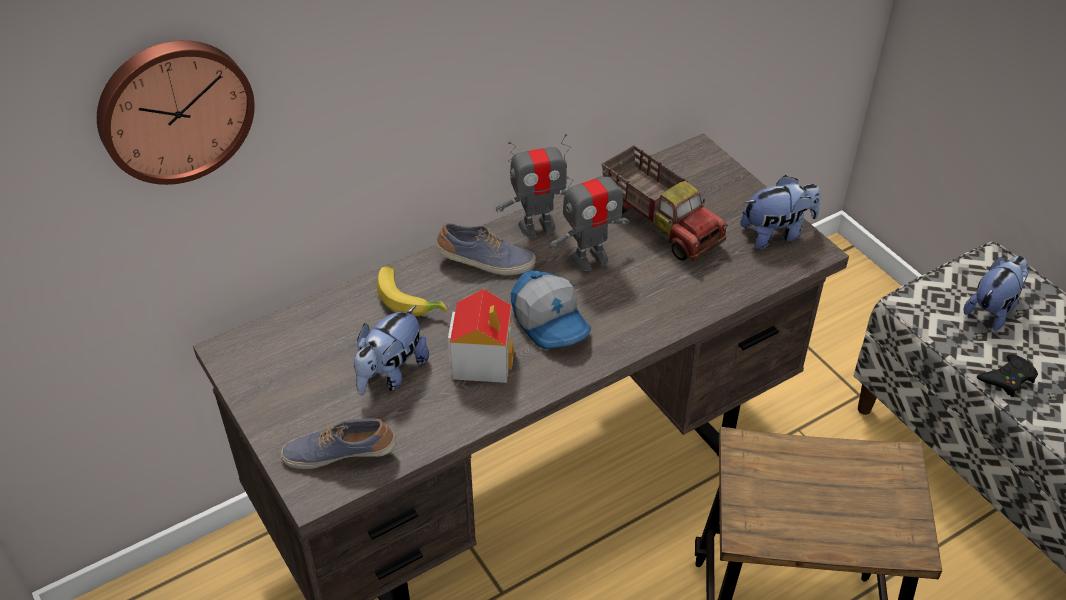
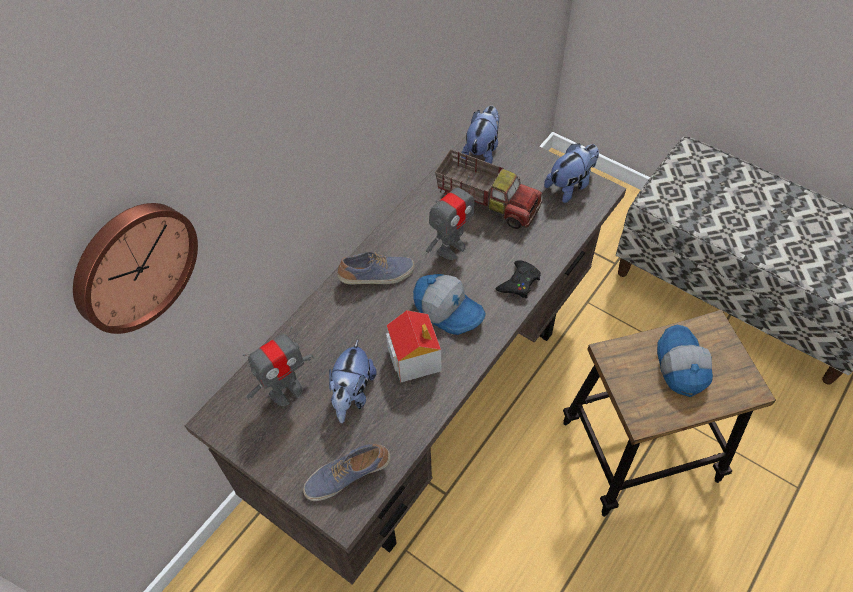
camera: 20 degrees left, 10 degrees up
(410, 298) = (335, 326): banana -> none
(537, 226) = (400, 233): toy robot -> toy robot (286, 391)
(830, 490) = (680, 366): none -> cap
(992, 309) = (706, 187): plush toy -> plush toy (482, 151)
(1007, 378) = (737, 236): black game controller -> black game controller (519, 282)

